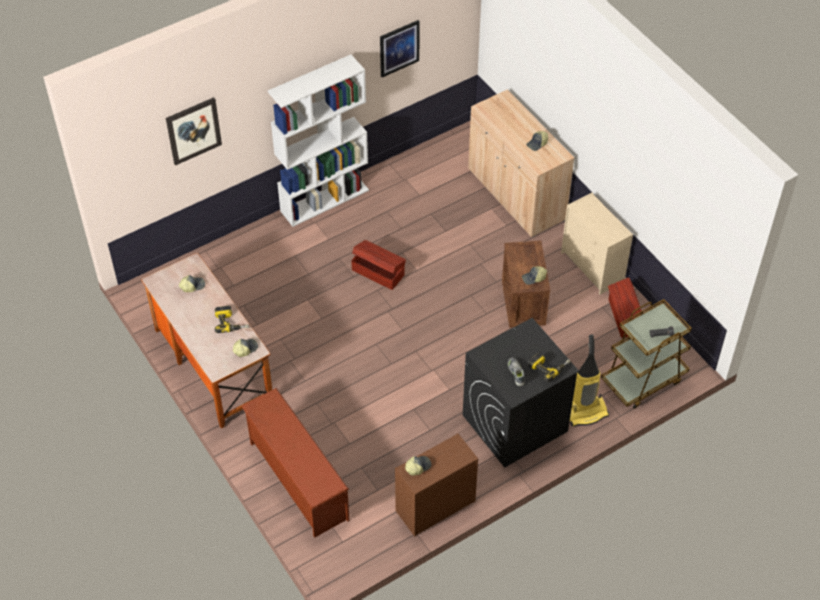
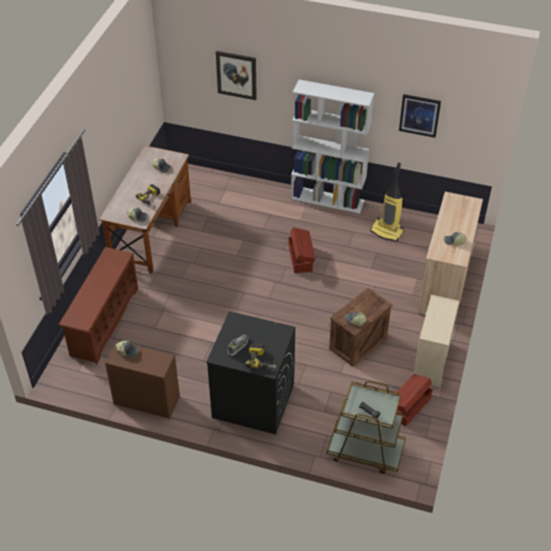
camera: 50 degrees right, 5 degrees down
(586, 412) = (302, 434): vacuum cleaner -> vacuum cleaner (387, 231)

